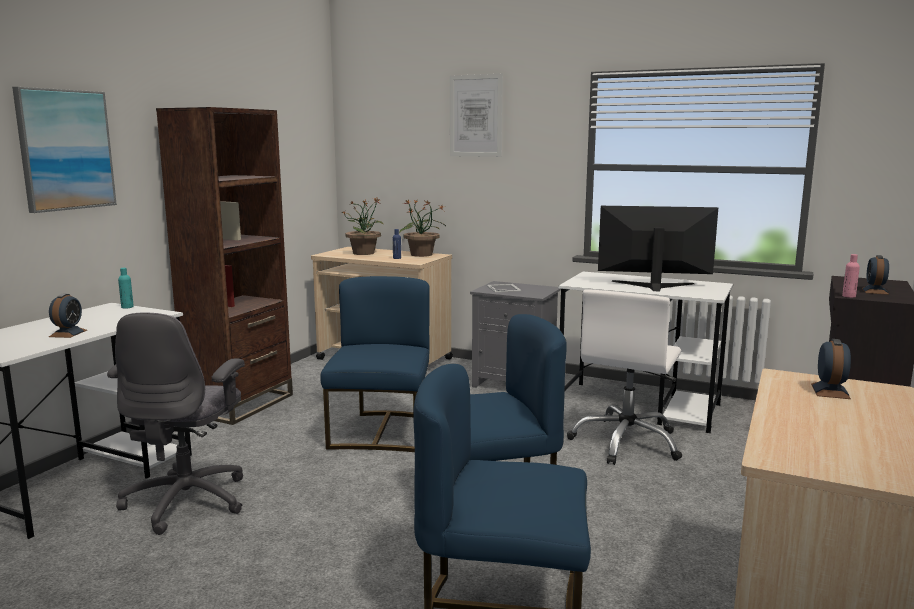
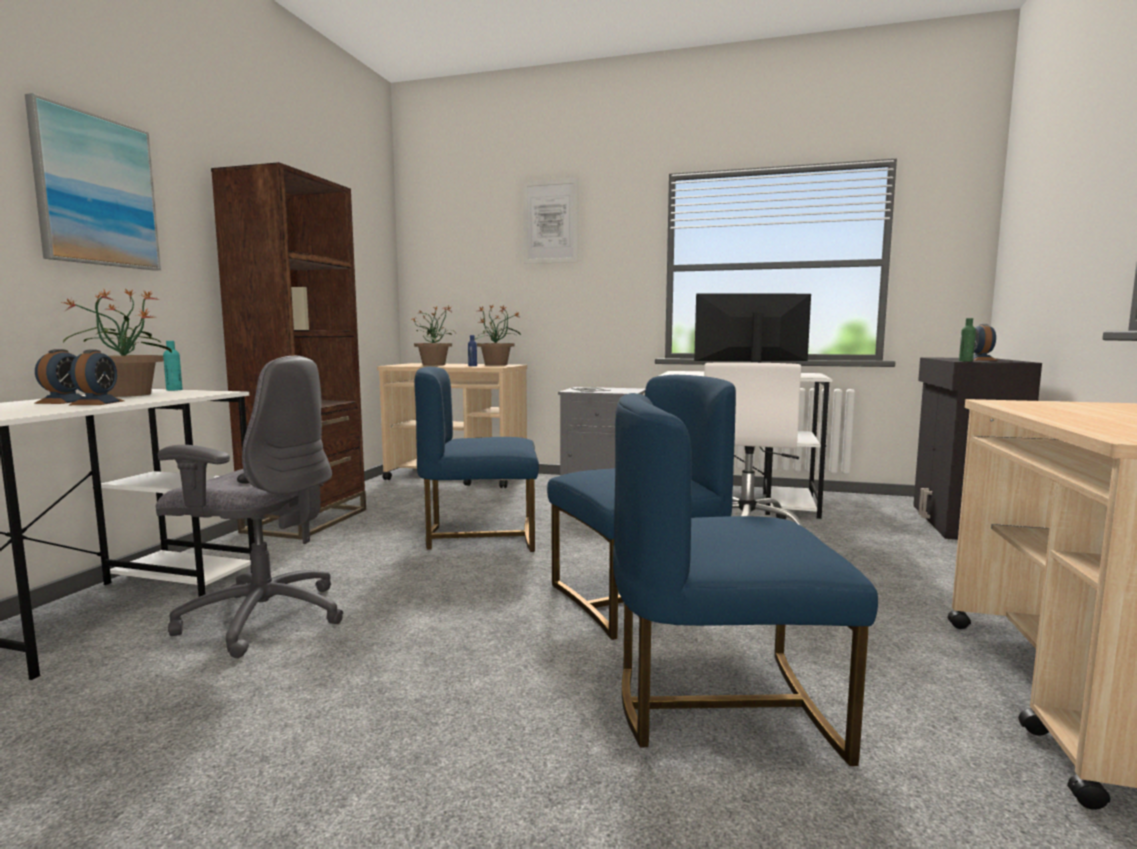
camera: 10 degrees left, 5 degrees down
(90, 316) = (126, 394): none -> potted plant
(188, 501) = (263, 617): grey office chair -> grey office chair turned 75 degrees counterclockwise
(381, 432) = (481, 536): blue chair -> blue chair turned 90 degrees counterclockwise
(830, 391) = (1068, 406): alarm clock -> alarm clock (64, 401)
(849, 296) = (965, 361): pink bottle -> green bottle

